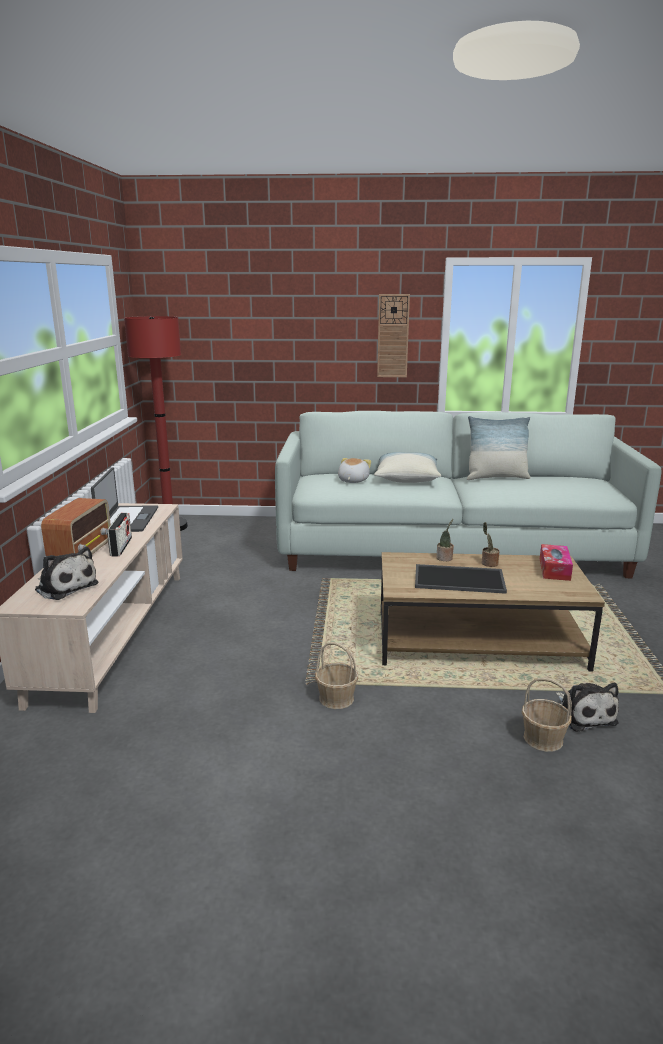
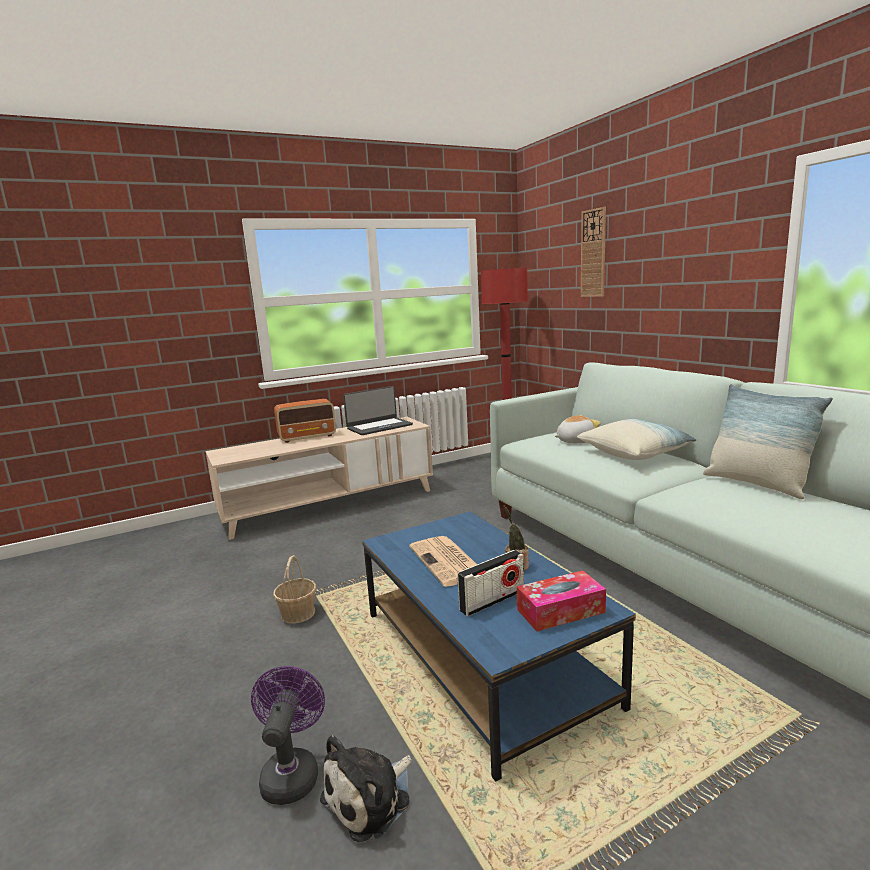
camera: 60 degrees right, 5 degrees down
(65, 586) = (251, 450): plush toy -> none
(121, 547) = (328, 440): radio -> radio (492, 600)
(393, 336) = (721, 276): wall clock -> wall clock (593, 253)
(445, 558) = (495, 540): potted plant -> none
(460, 579) = (448, 561): tray -> newspaper
(479, 640) = (483, 658): brown coffee table -> blue coffee table
(543, 739) = (292, 772): basket -> purple fan

